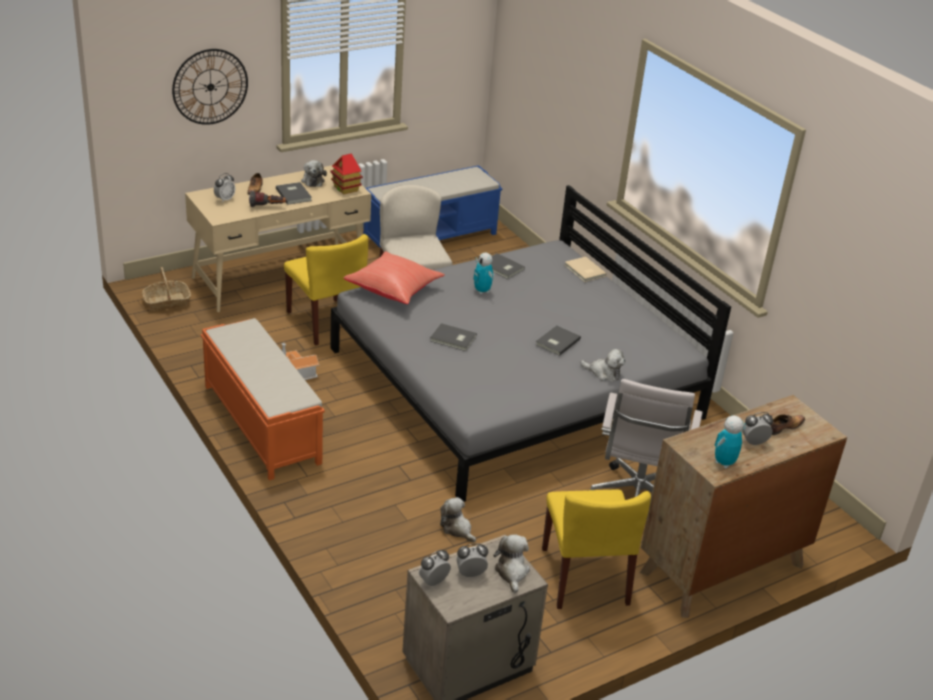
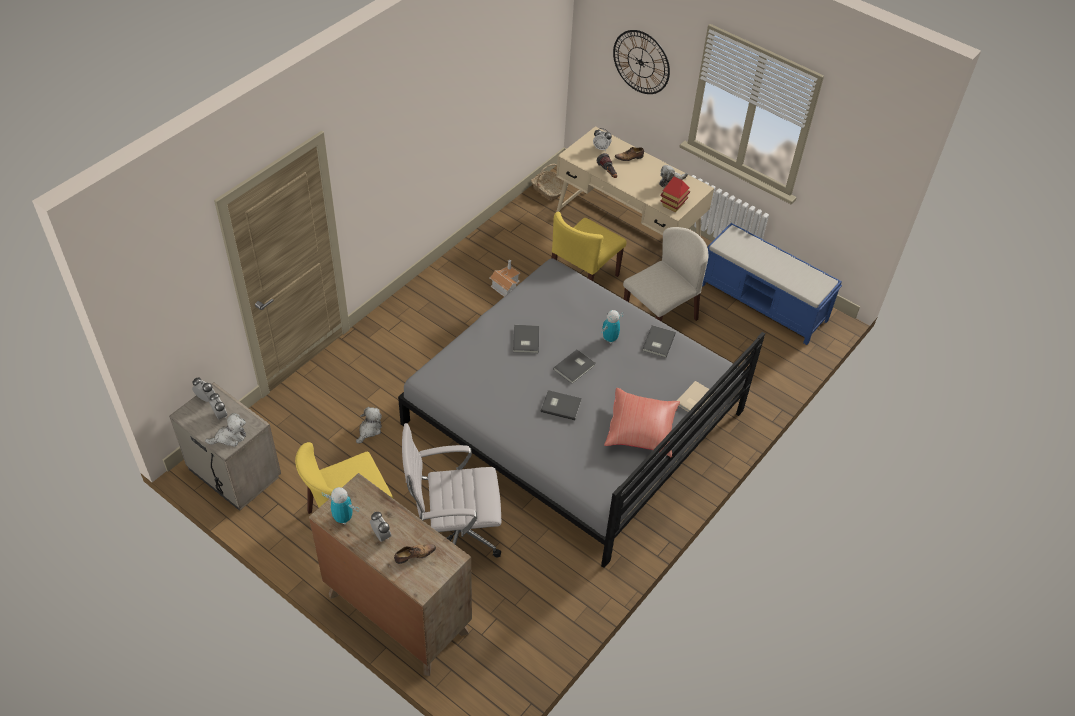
camera: 70 degrees right, 15 degrees up
(261, 423) = (433, 288): orange bench -> none
(294, 194) = (639, 180): grey book -> grey book (575, 367)
(394, 290) = (574, 286): red pillow -> red pillow (641, 431)
(603, 373) = (533, 448): plush toy -> none
(784, 427) = (414, 555): shoe -> shoe turned 60 degrees counterclockwise

